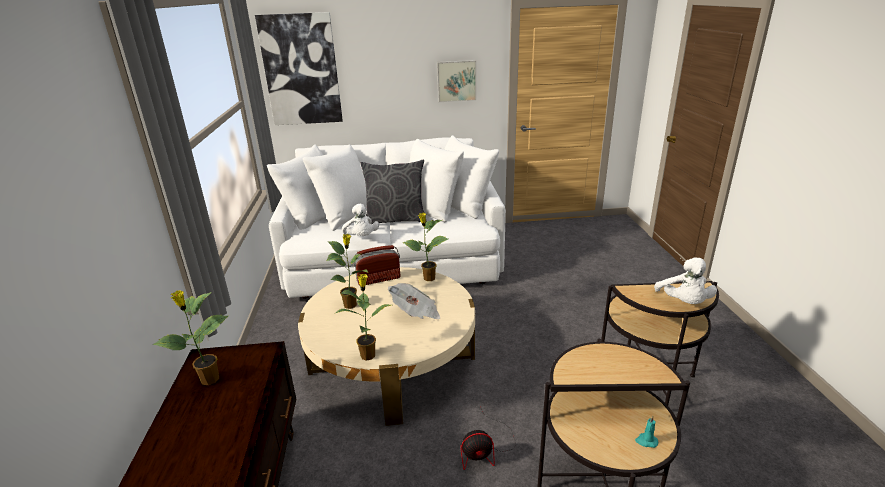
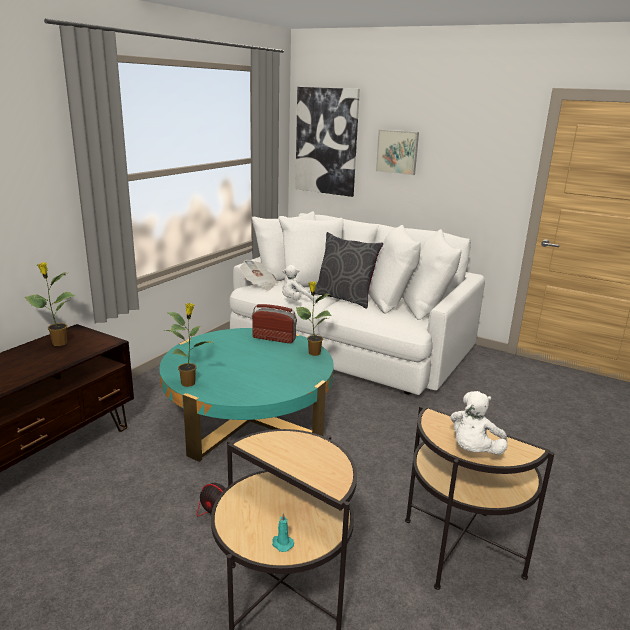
camera: 35 degrees right, 5 degrees down
(351, 305) = (228, 347): potted plant -> none
(362, 237) = (296, 301): white plush toy -> white plush toy turned 60 degrees clockwise
(392, 362) = (248, 417): beige coffee table -> turquoise coffee table
(416, 313) = (264, 372): newspaper -> newspaper (259, 284)
(456, 81) = (473, 174): picture -> picture (397, 152)

